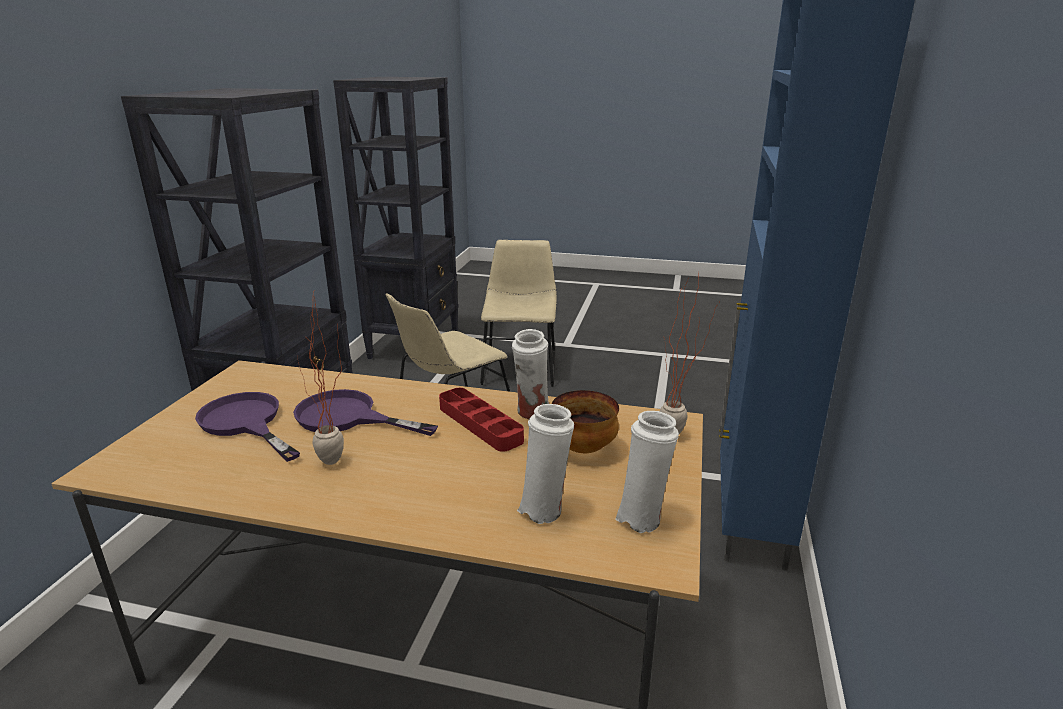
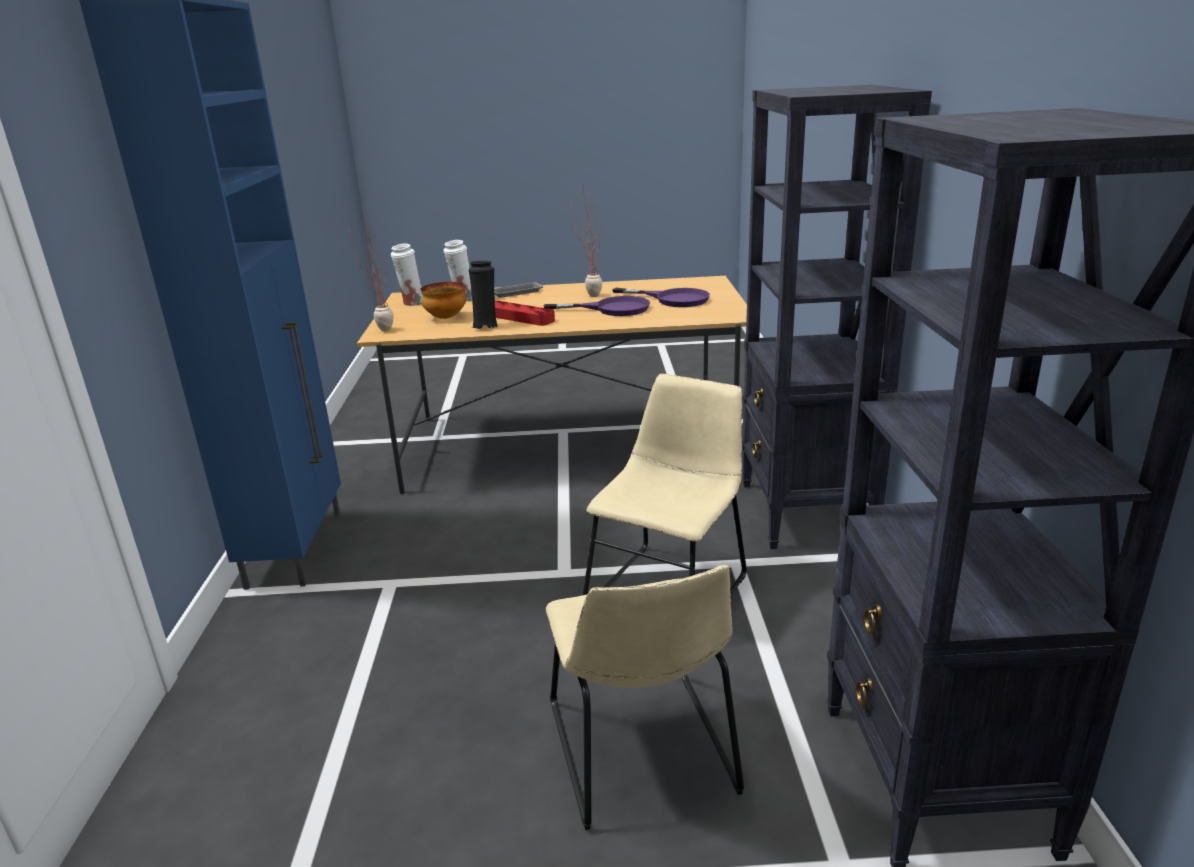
camera: 165 degrees right, 0 degrees up
(438, 510) = (517, 292): none -> grey tray
(532, 413) = (485, 326): white vase -> black vase

